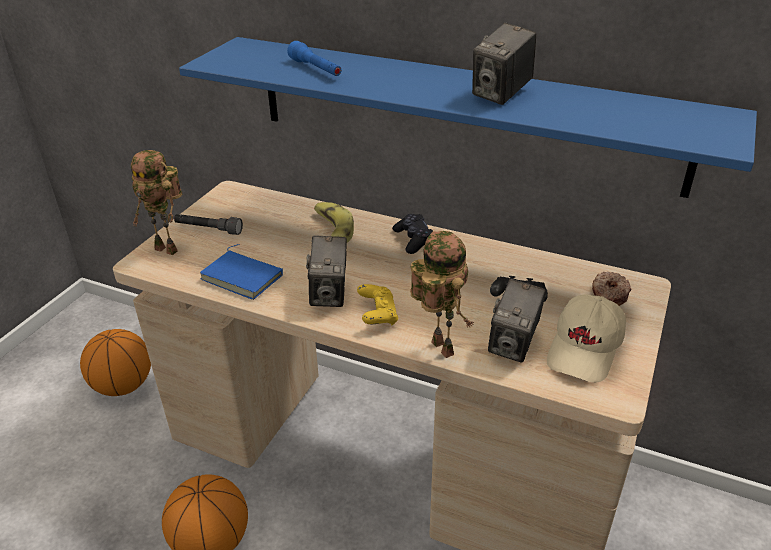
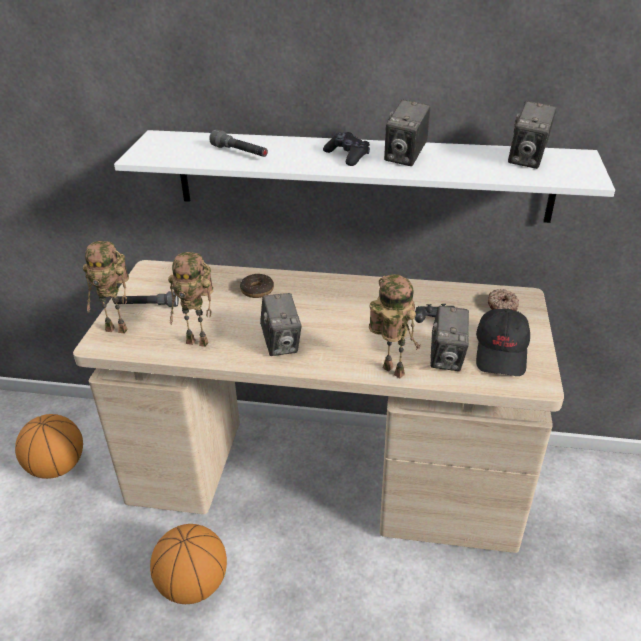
camera: 15 degrees left, 0 degrees up
(244, 276) = (200, 341): blue book -> toy robot
(316, 69) = (240, 153): blue flashlight -> grey flashlight
(330, 230) = (257, 290): banana -> donut
(377, 315) = (329, 354): yellow game controller -> none
(413, 239) = (331, 287): black game controller -> black game controller (347, 156)
(461, 113) = (361, 176): blue shelf -> white shelf
(585, 350) = (502, 352): beige cap -> black cap
(654, 113) = (527, 160): none -> camera

